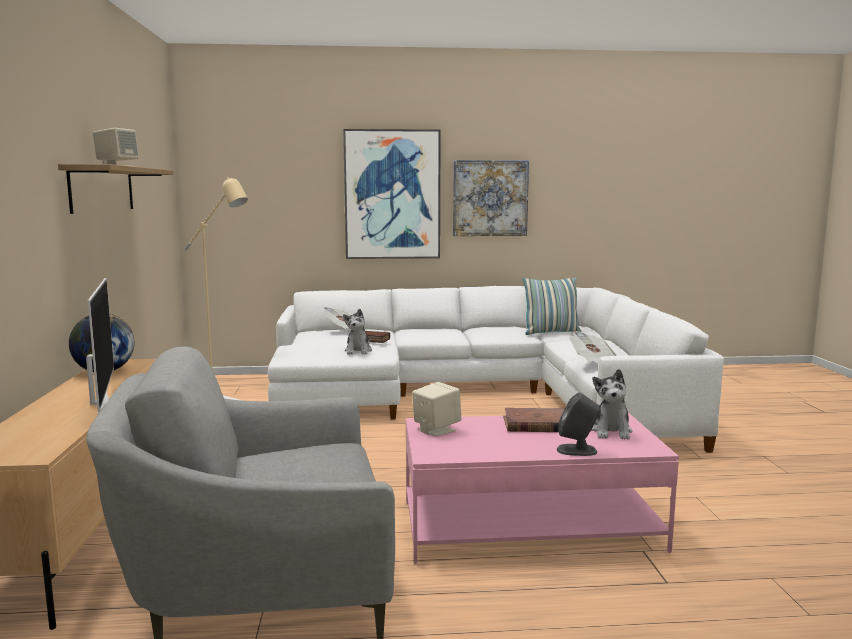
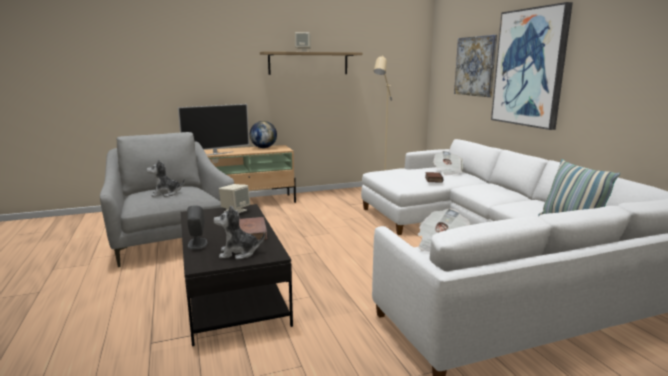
camera: 75 degrees right, 5 degrees up
(358, 351) = (405, 181): plush toy -> plush toy (166, 194)
(490, 198) = (608, 72): picture -> picture (475, 66)
(529, 526) = (232, 291): pink coffee table -> black coffee table

